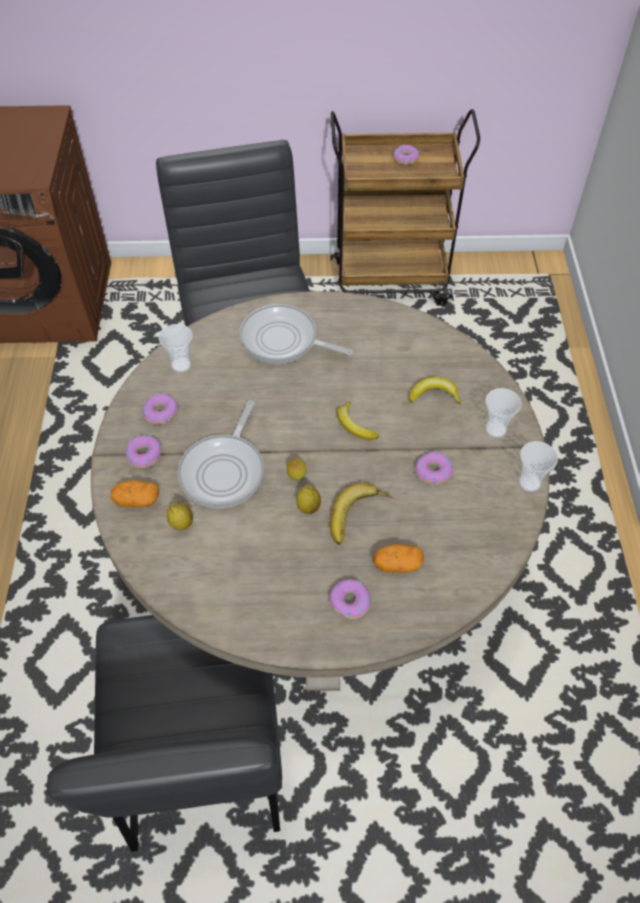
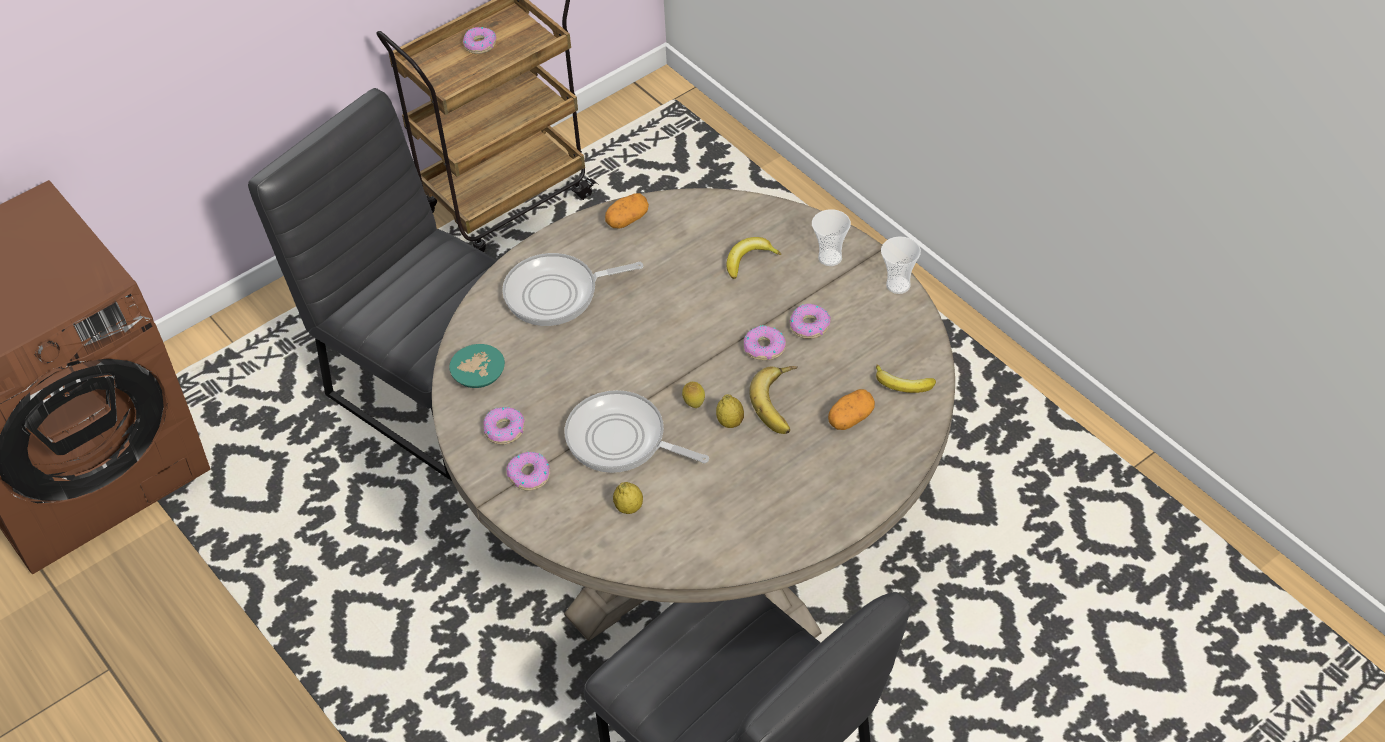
camera: 35 degrees left, 5 degrees down
(137, 500) = (565, 516): potato -> potato (627, 220)
(181, 364) = (477, 376): cup -> turquoise bowl
(225, 470) = (621, 440): frying pan -> frying pan turned 135 degrees clockwise
(350, 601) = (839, 472): donut -> donut (764, 348)
(354, 426) = (703, 330): banana -> banana (902, 385)

